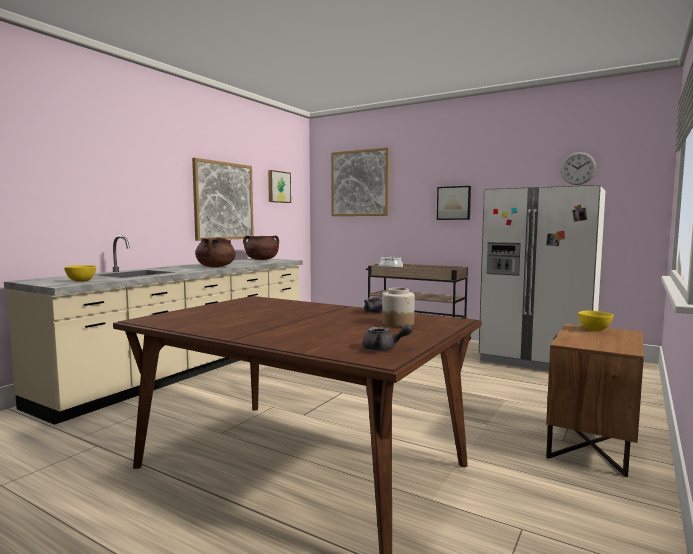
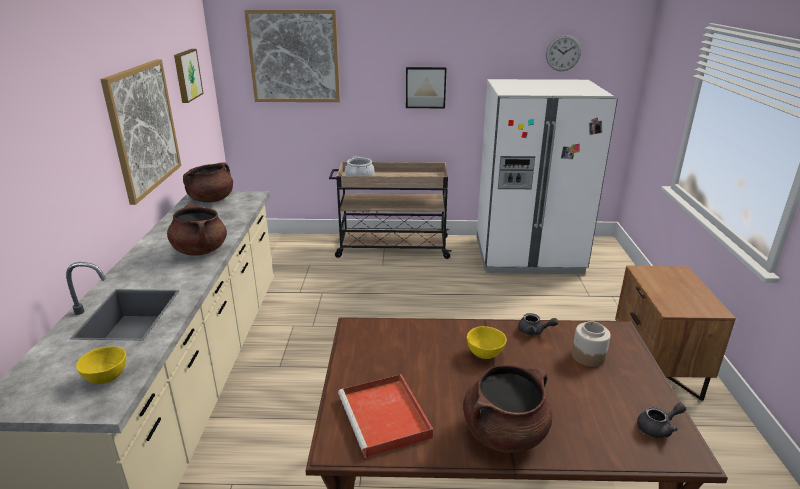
camera: 30 degrees left, 20 degrees up
(194, 318) = (386, 418): none -> red tray
(255, 332) = (504, 433): none -> brown cooking pot
(595, 330) = (659, 274): yellow bowl -> yellow bowl (485, 354)

